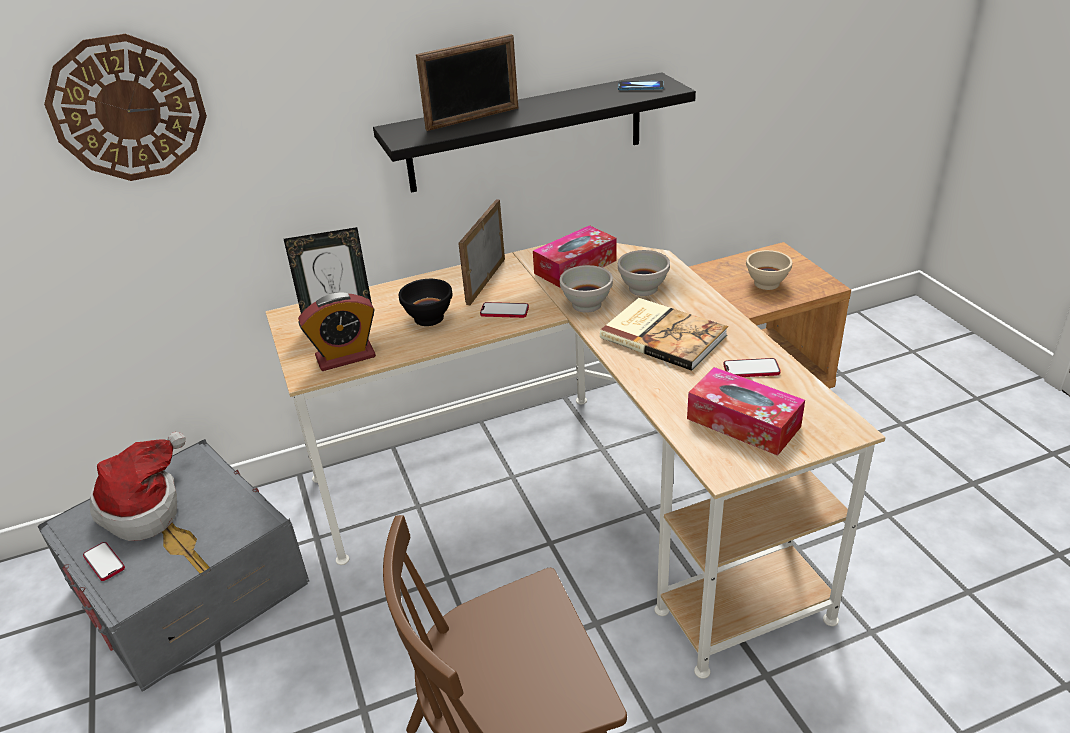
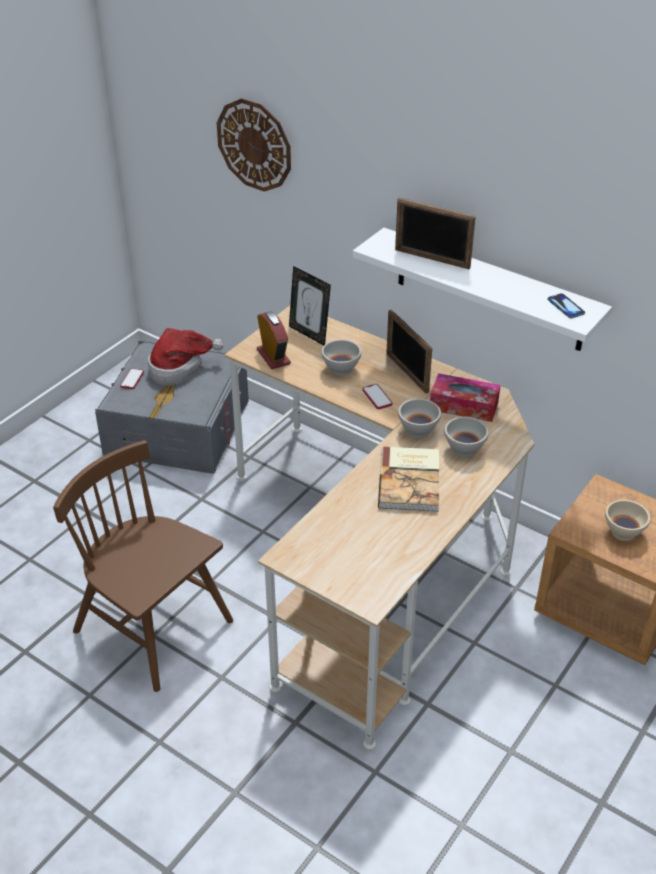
camera: 55 degrees right, 5 degrees up
(345, 357) = (273, 357): alarm clock -> alarm clock turned 150 degrees counterclockwise
(428, 318) = (341, 369): black bowl -> white bowl
(485, 281) = (406, 373): picture frame -> picture frame turned 105 degrees counterclockwise
(526, 133) = (489, 290): black shelf -> white shelf
(743, 422) = (339, 551): tissue box -> none
(751, 369) = (404, 536): phone -> none

